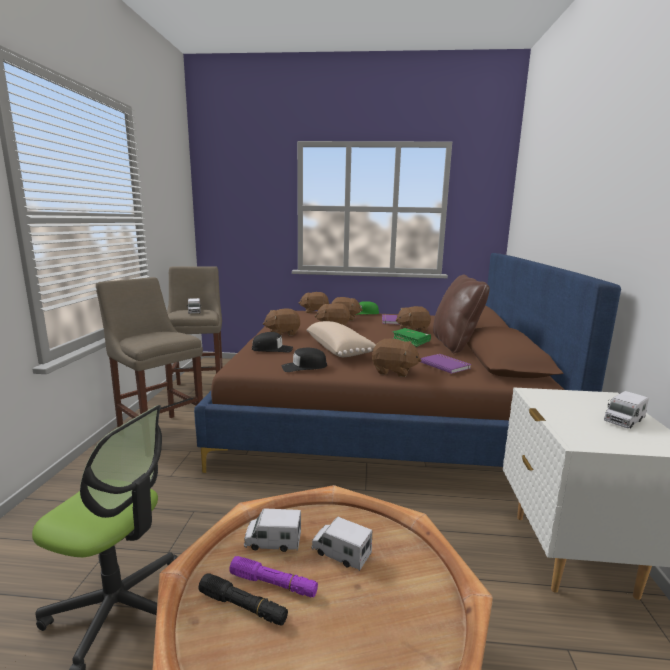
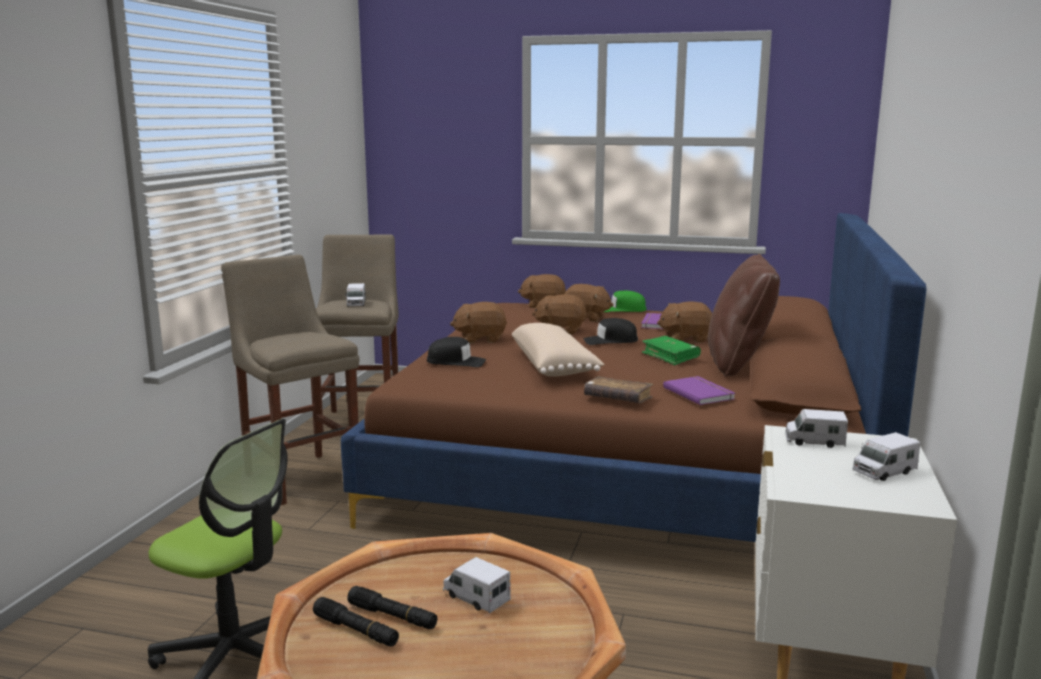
camera: 10 degrees right, 0 degrees up
(273, 541) = (403, 581): toy truck -> toy truck (814, 441)
(273, 584) = (392, 616): purple flashlight -> black flashlight
(304, 367) = (492, 388): black cap -> black cap (610, 341)
(394, 371) = (618, 399): brown plush toy -> brown book

